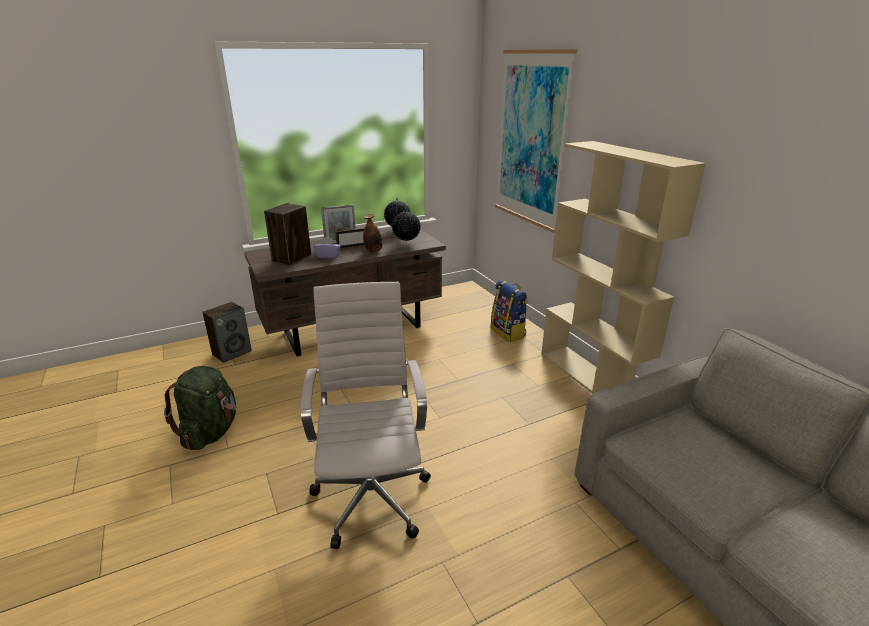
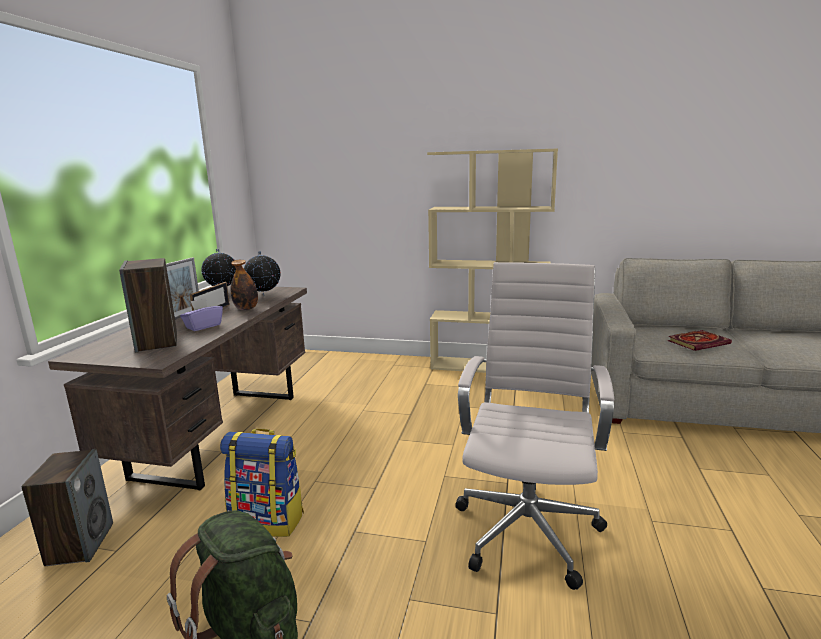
camera: 50 degrees left, 10 degrees down
(372, 495) = (527, 527): white office chair -> white office chair turned 75 degrees clockwise
(508, 332) = (378, 367): backpack -> backpack (268, 520)
(531, 140) = (344, 167): picture -> none
(700, 467) = (698, 342): none -> book

